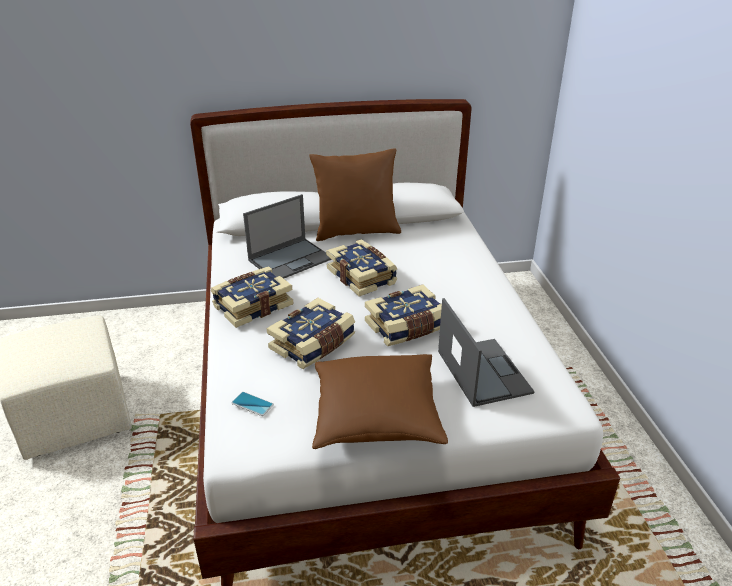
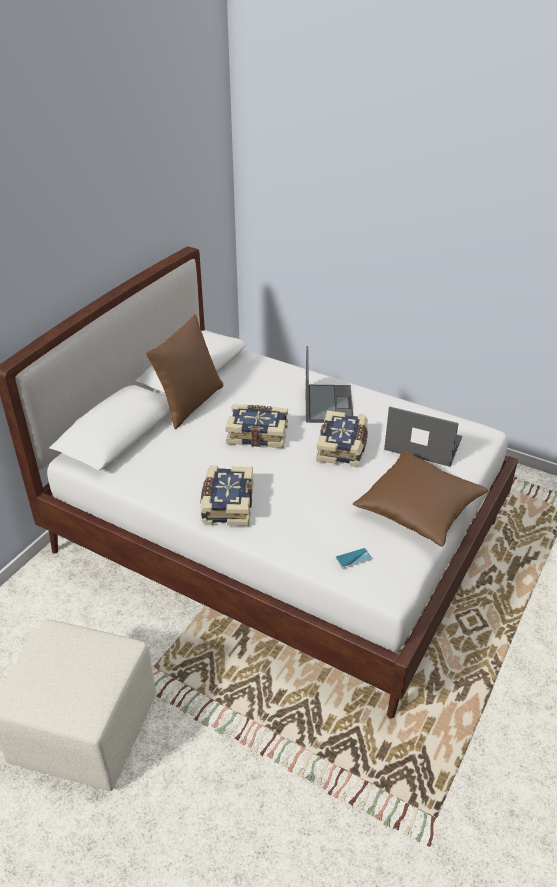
camera: 50 degrees left, 5 degrees up
(291, 259) = (185, 454): laptop -> laptop (328, 403)
(313, 344) = (317, 497): book -> none

